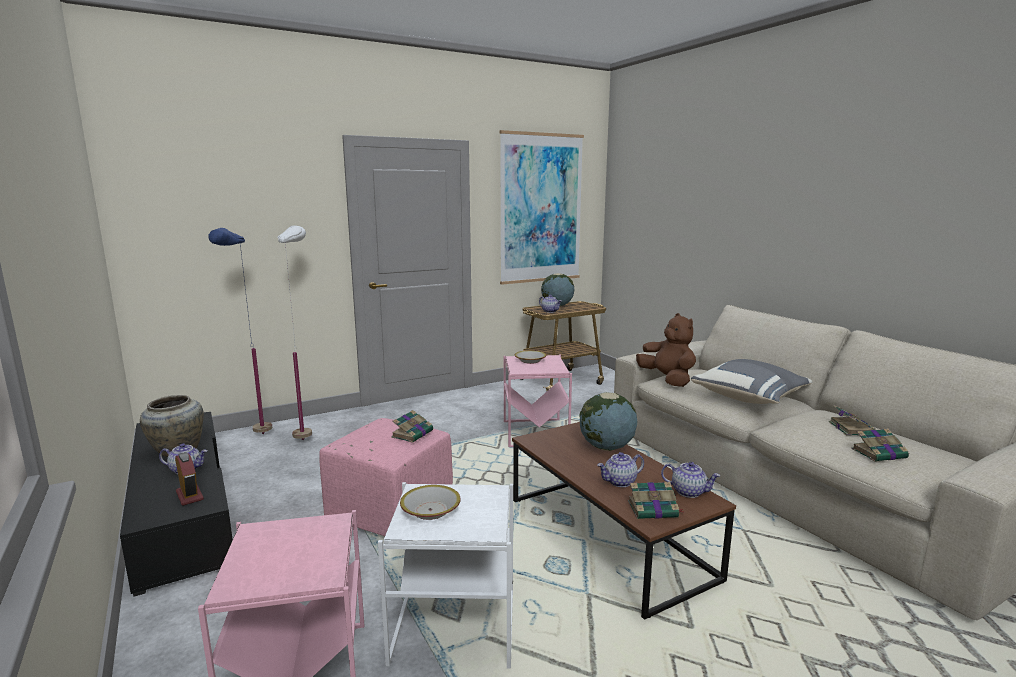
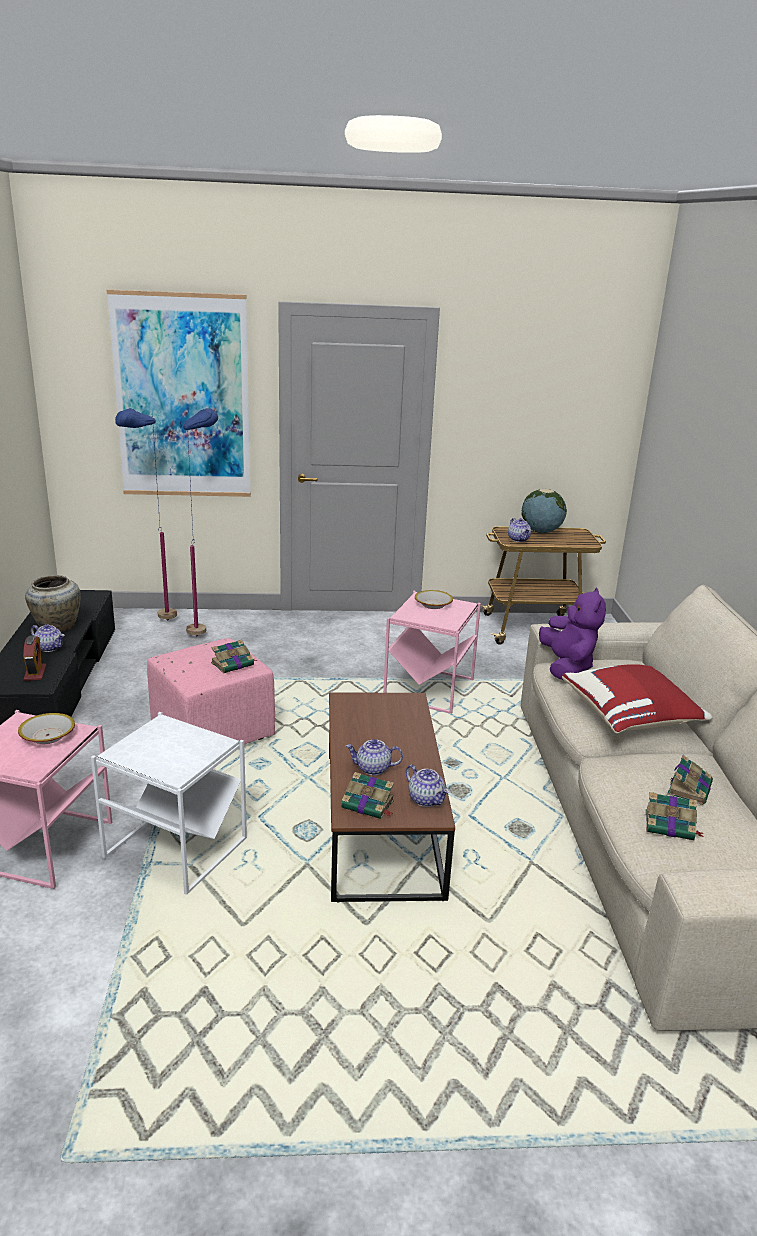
camera: 25 degrees right, 10 degrees up
(307, 433) = (206, 630): white floor lamp -> blue floor lamp
(430, 510) = (152, 743): bowl -> bowl (48, 736)
(541, 209) = (539, 399): picture -> picture (182, 397)
(606, 447) = (407, 729): globe -> none
(667, 380) = (567, 667): brown plush toy -> purple plush toy
(750, 398) = (631, 717): grey pillow -> red pillow

